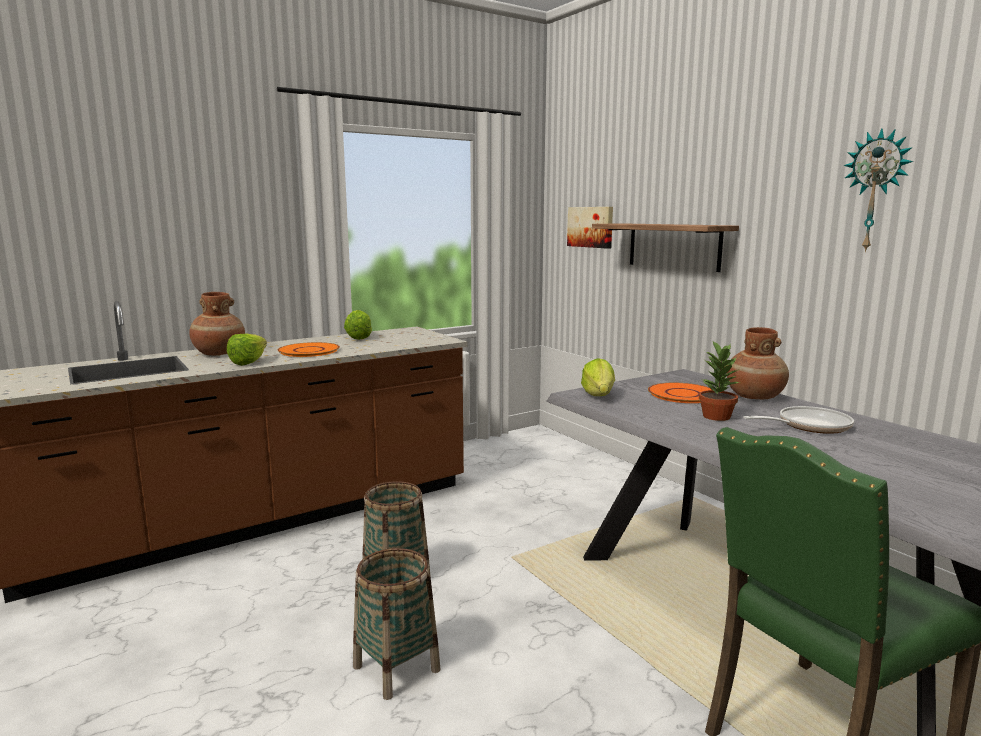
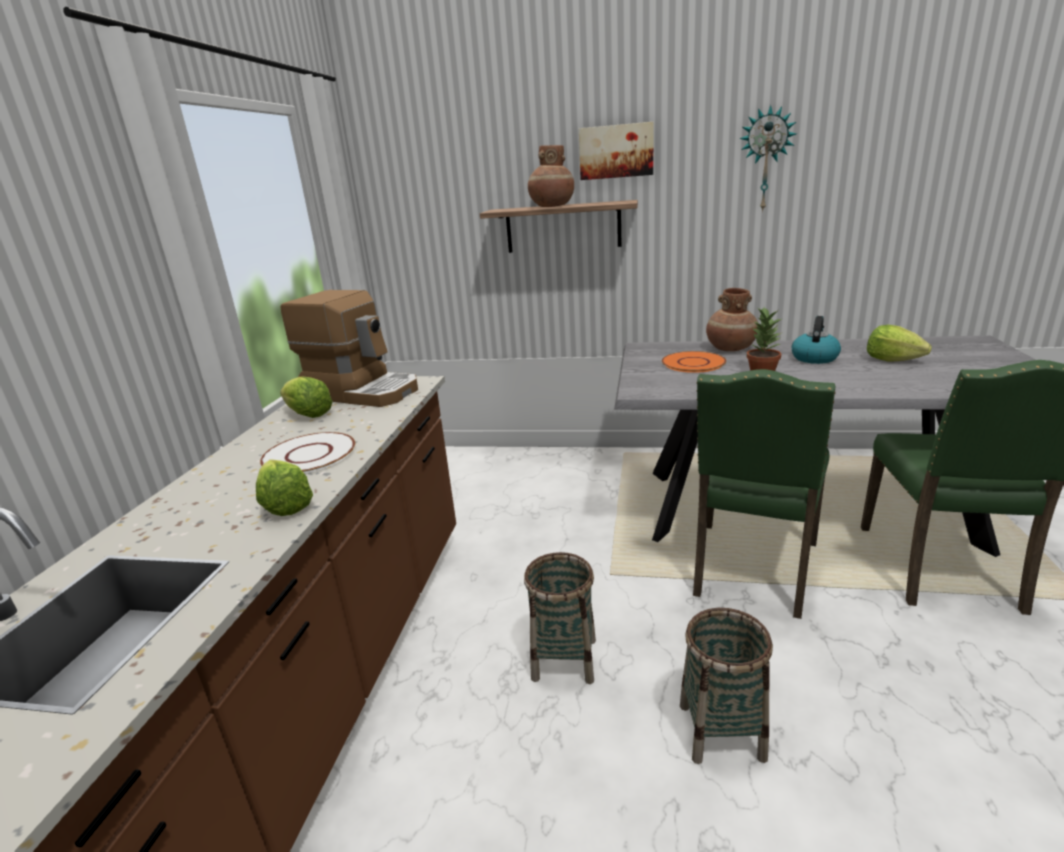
camera: 45 degrees left, 10 degrees up
(219, 353) = (180, 516): brown vase -> brown vase (551, 206)
(308, 351) = (309, 455): orange plate -> white plate
(409, 336) = (363, 391): none -> coffee machine
(591, 227) = (444, 217): picture -> picture (616, 151)
(598, 395) = (654, 387): lettuce -> lettuce (892, 360)
(619, 619) = (752, 570): none -> green chair
(808, 426) = (814, 358): frying pan -> kettle

